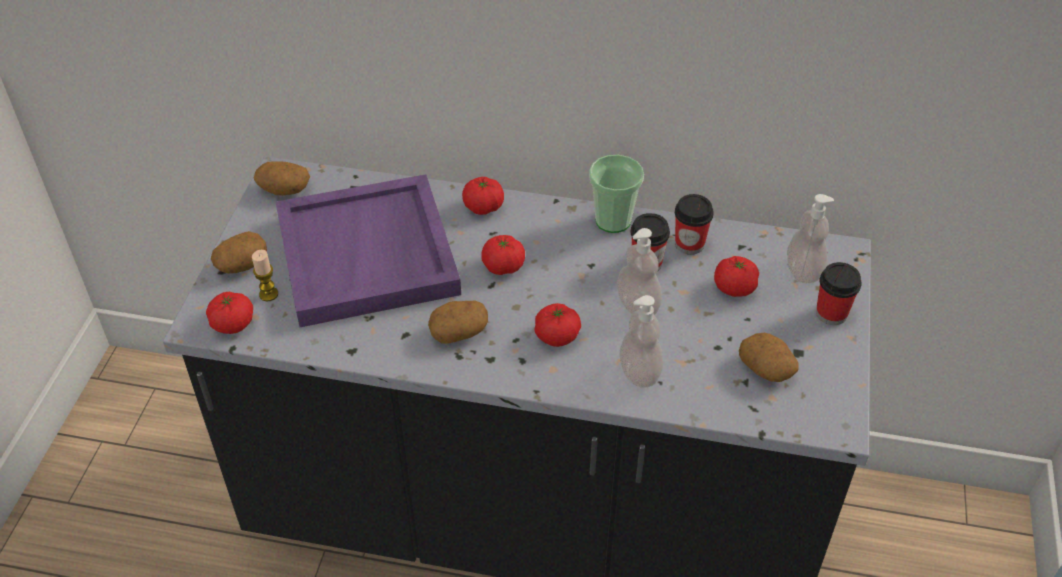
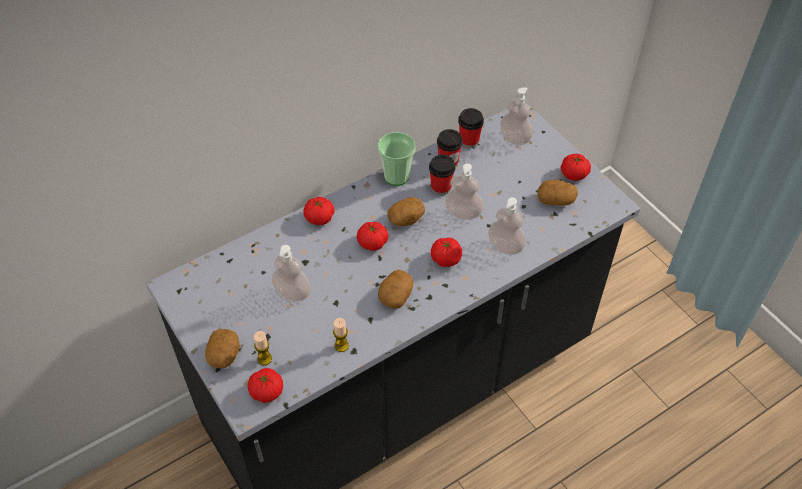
camera: 45 degrees left, 5 degrees up
(283, 189) = (187, 293): potato -> potato (406, 219)
(347, 337) = (341, 346): none -> candle
(369, 255) = (292, 292): purple tray -> soap dispenser
(734, 287) = (495, 170): tomato -> tomato (574, 174)
(831, 313) = (551, 151): cup -> cup (469, 141)

